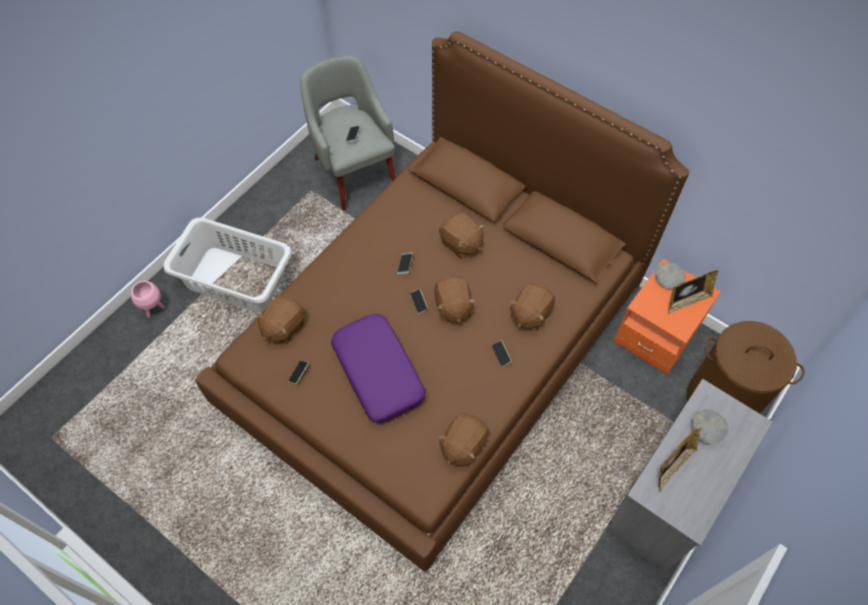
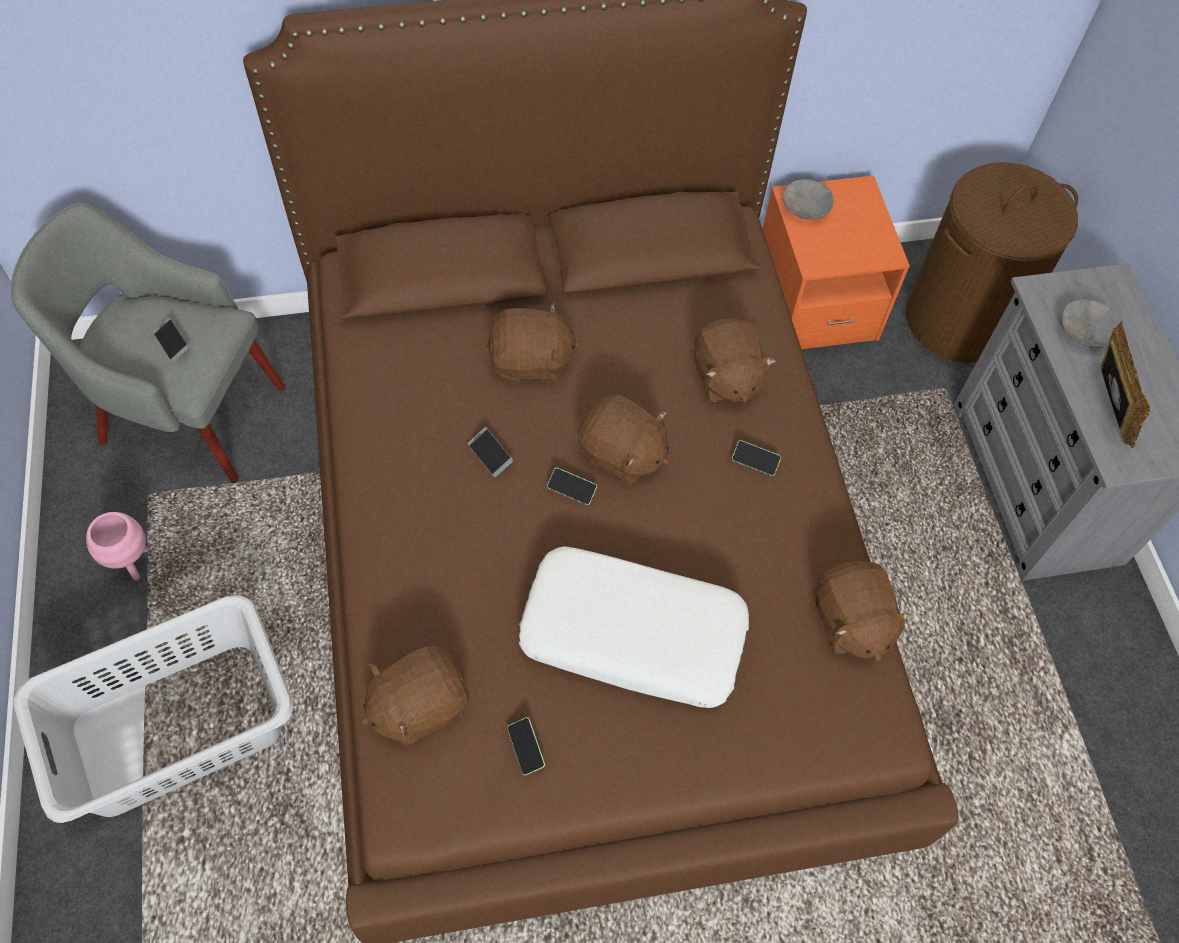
camera: 50 degrees left, 0 degrees up
(154, 308) = (81, 905): pink planter -> pink planter (132, 563)
(283, 327) = (419, 705): brown plush toy -> brown plush toy turned 75 degrees clockwise
(379, 372) = (633, 634): purple pillow -> white pillow
(686, 301) = (854, 216): picture frame -> none

